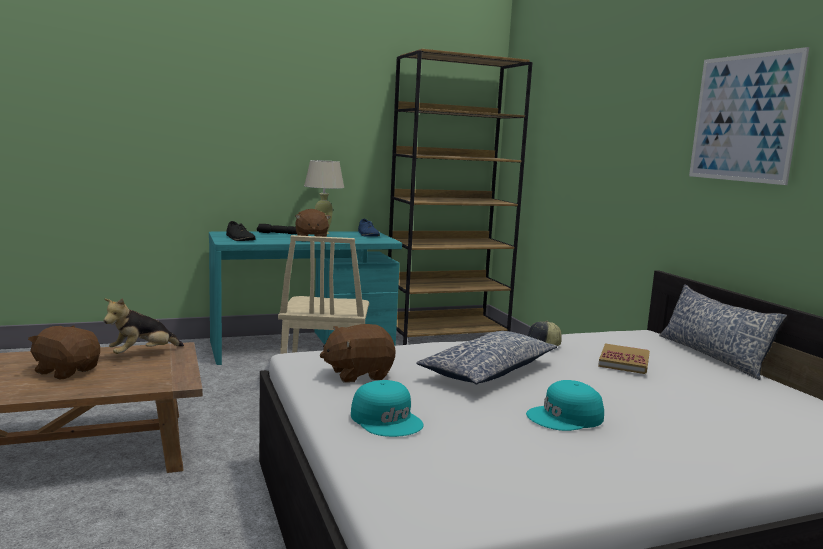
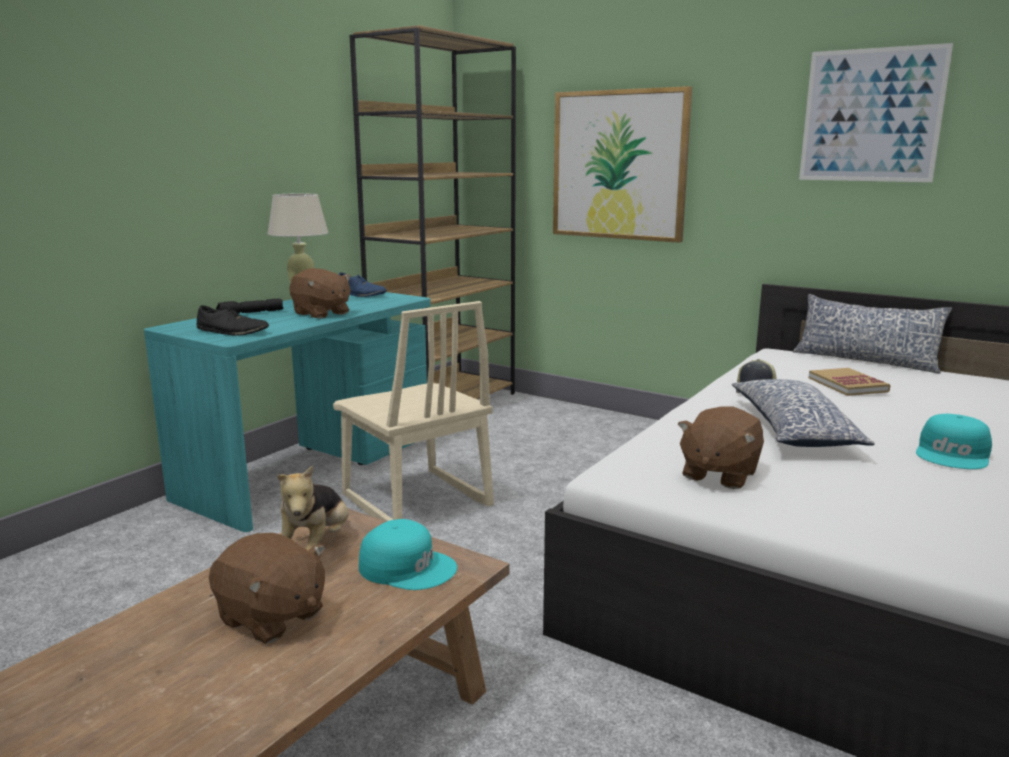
camera: 35 degrees left, 5 degrees up
(67, 371) = (271, 617): brown plush toy -> brown plush toy turned 135 degrees counterclockwise
(387, 419) = (873, 514): turquoise cap -> turquoise cap (407, 567)
(582, 157) = (619, 165): none -> picture

